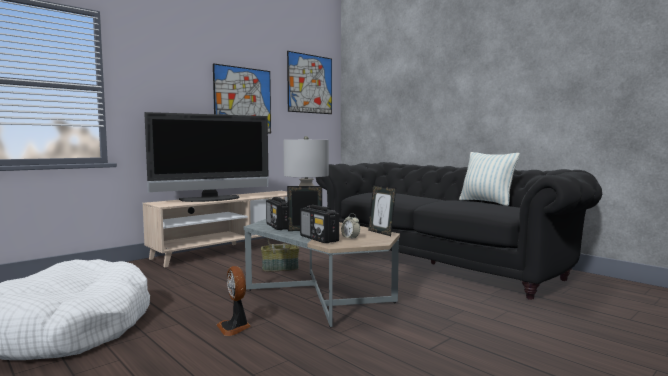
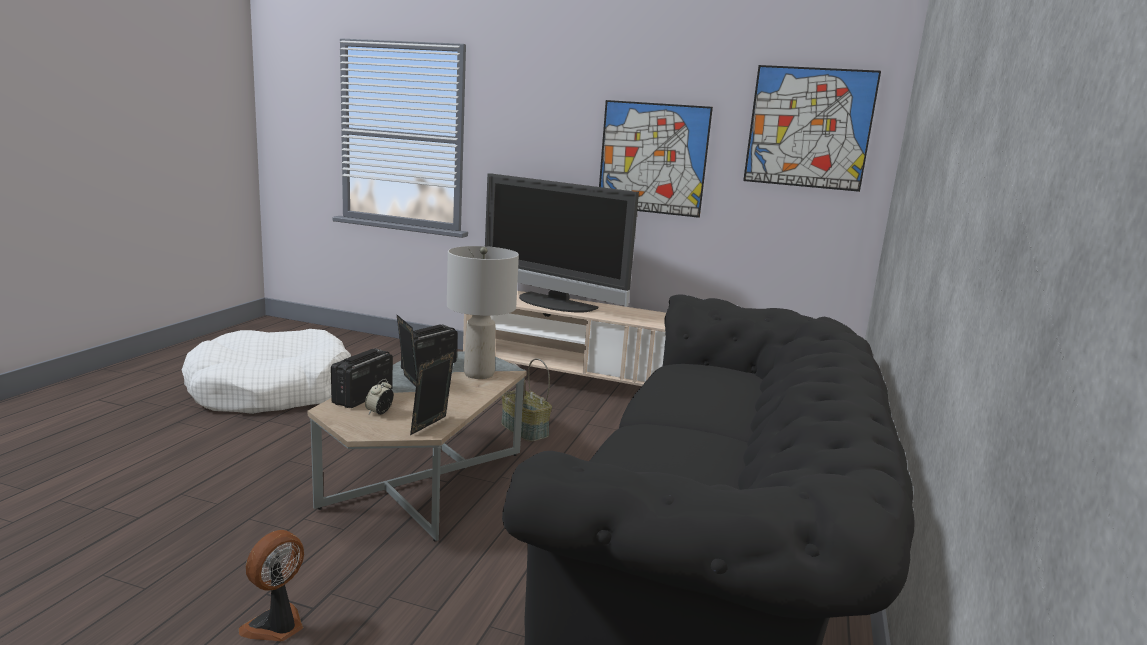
camera: 60 degrees right, 10 degrees up
(235, 327) = (297, 455): fan -> fan (276, 626)
(487, 202) = (717, 475): pillow -> none

